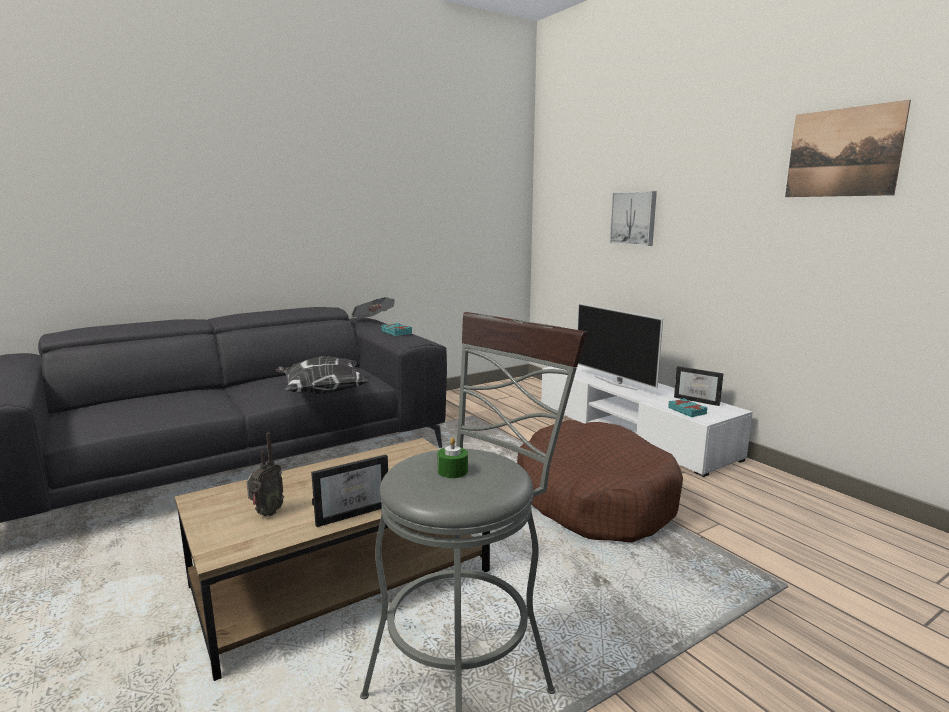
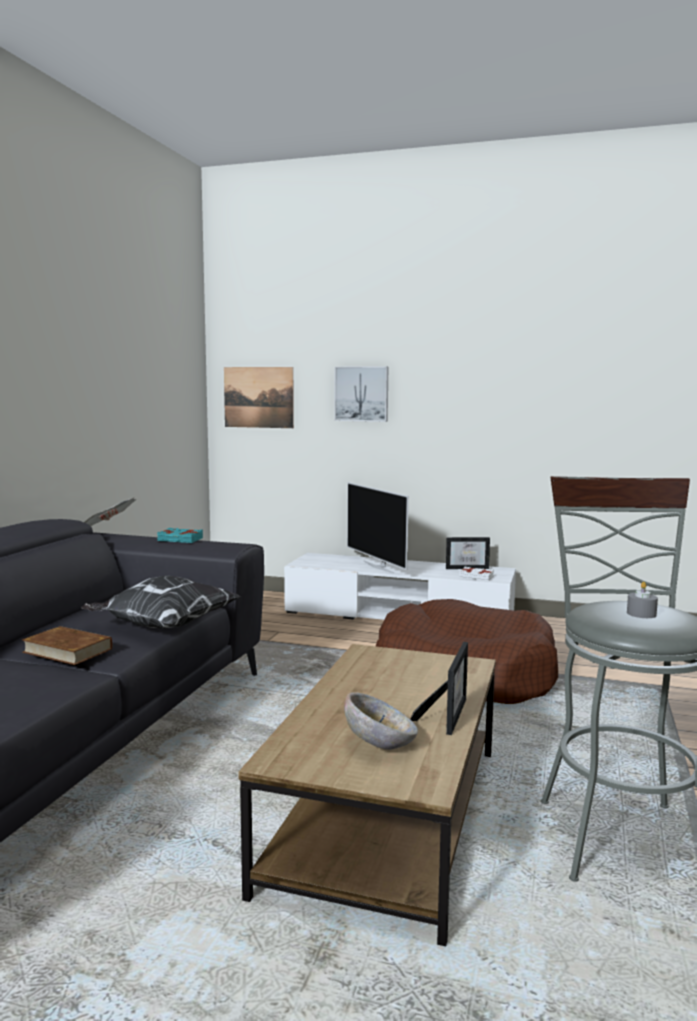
camera: 40 degrees left, 5 degrees down
(245, 394) = (67, 650): none -> brown book
(266, 513) = (380, 744): radio -> bowl
(452, 471) = (641, 614): green candle -> grey candle
(616, 383) = (379, 567): television -> television turned 45 degrees clockwise
(687, 411) = (476, 577): turquoise book -> white book
(842, 153) = (571, 340): picture -> picture (258, 397)

